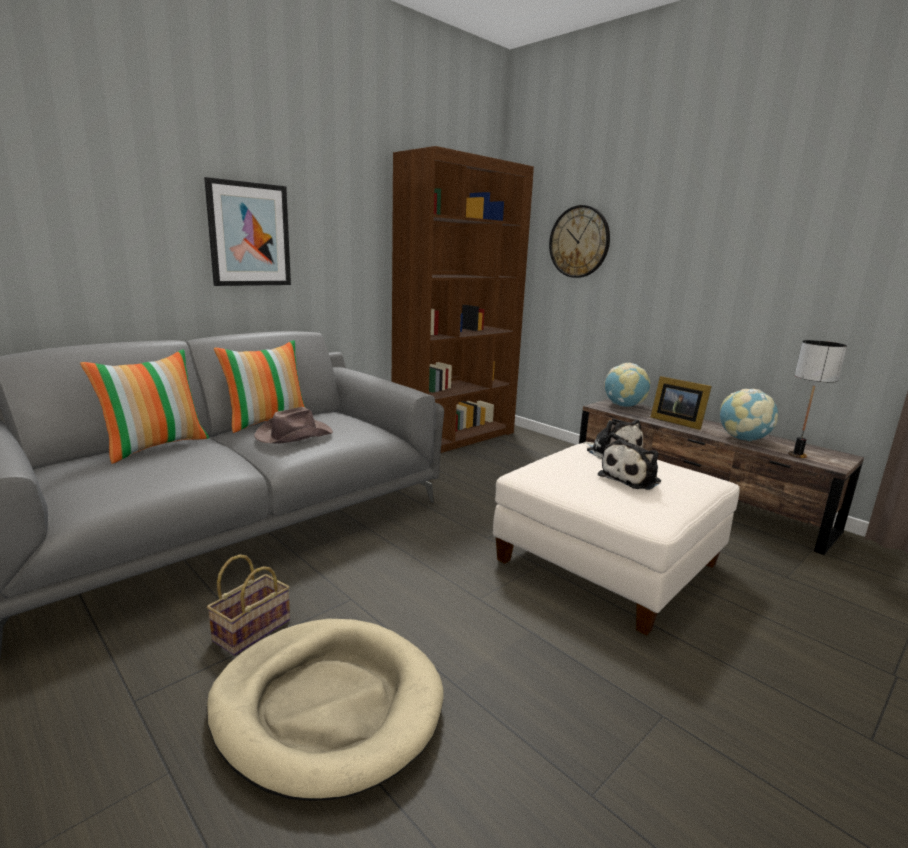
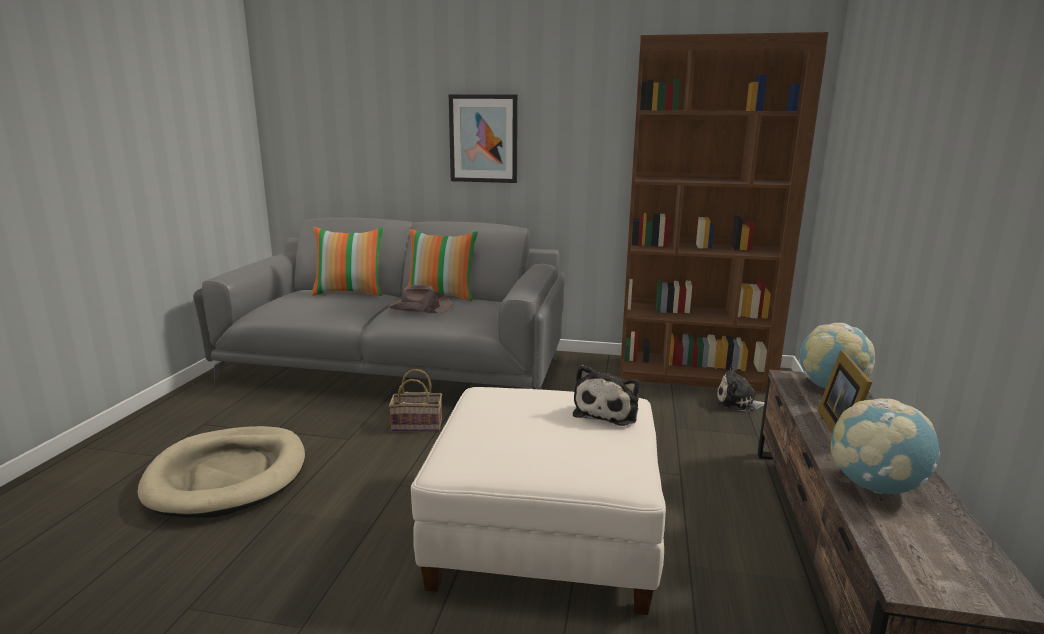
camera: 55 degrees right, 0 degrees up
(252, 629) = (287, 424): basket -> basket (418, 424)
(579, 242) = (870, 136): wall clock -> none
(632, 478) = (535, 433): plush toy -> plush toy (738, 403)
(797, 455) = (893, 542): table lamp -> none

